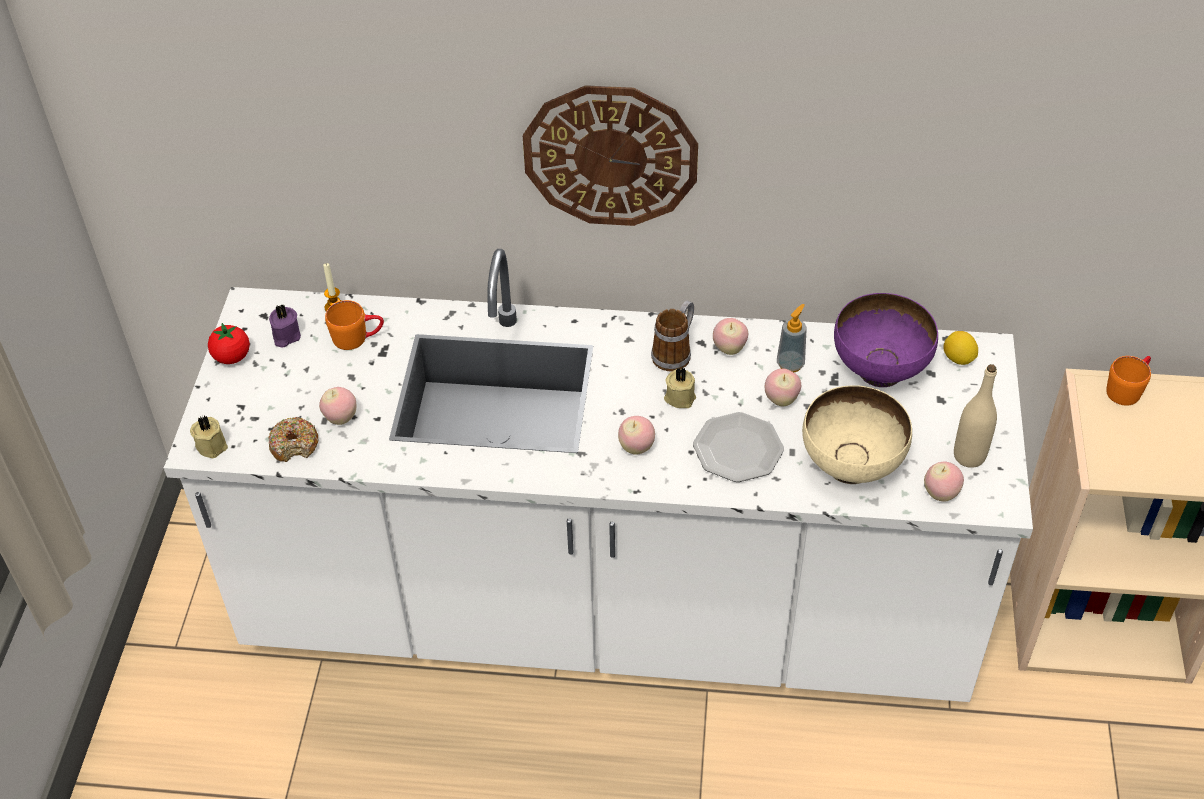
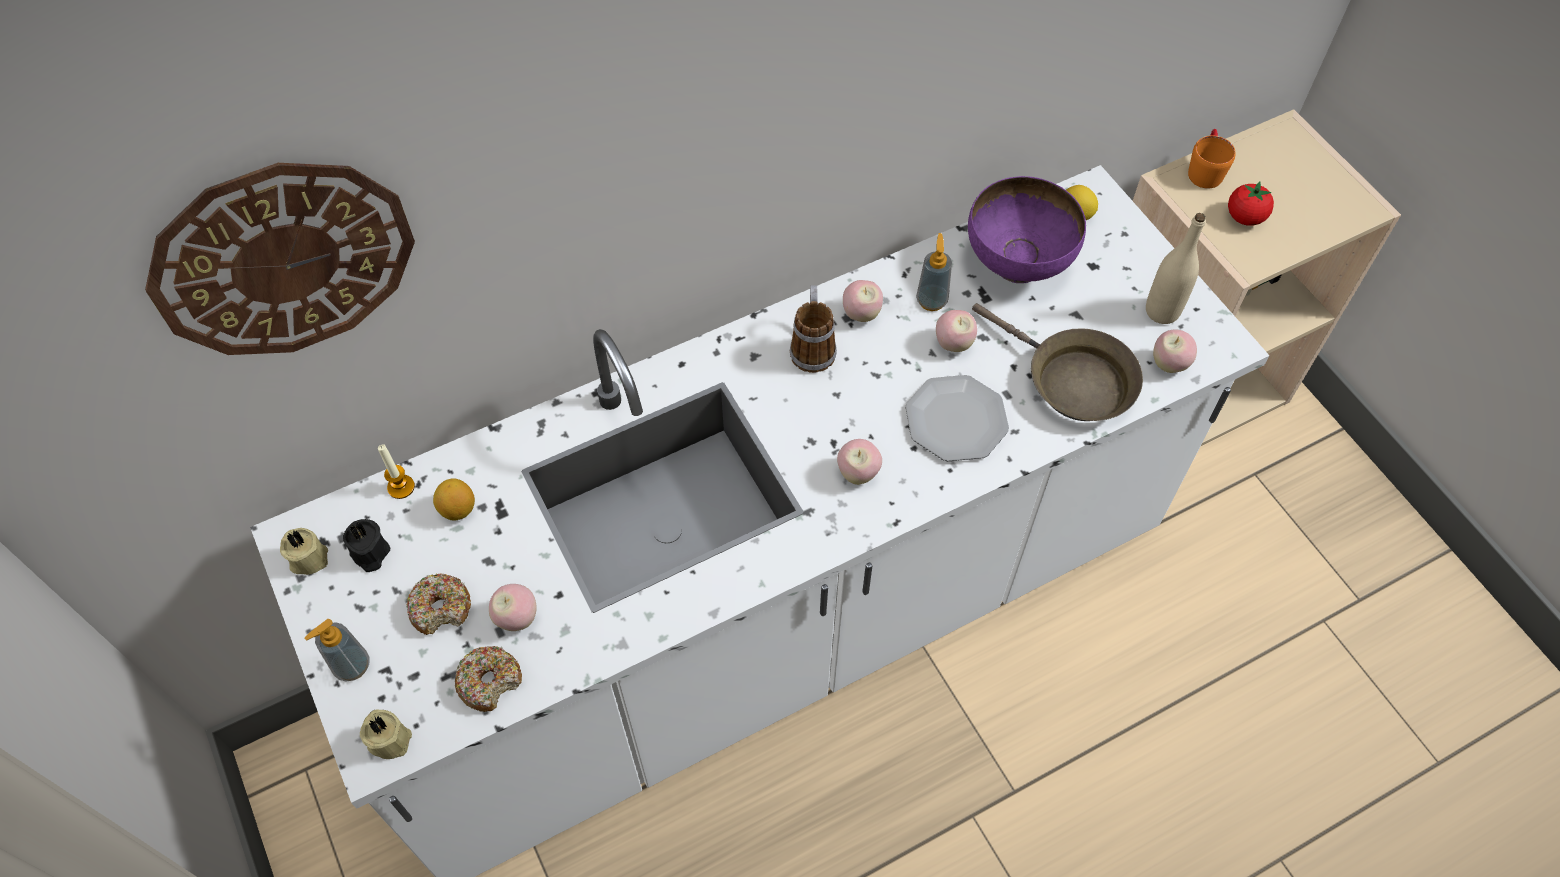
camera: 35 degrees left, 10 degrees up
(224, 393) = (352, 666): none -> soap dispenser
(232, 357) = (324, 615): tomato -> tomato (1244, 217)
(285, 336) = (369, 553): purple candle -> black candle
(301, 389) = (441, 608): none -> donut
(358, 337) = (457, 509): orange mug -> lemon
(610, 155) = (690, 164): wall clock -> wall clock (284, 260)
(679, 396) = (855, 393): beige candle -> beige candle (308, 557)
(851, 467) = (1072, 381): beige bowl -> brown frying pan

